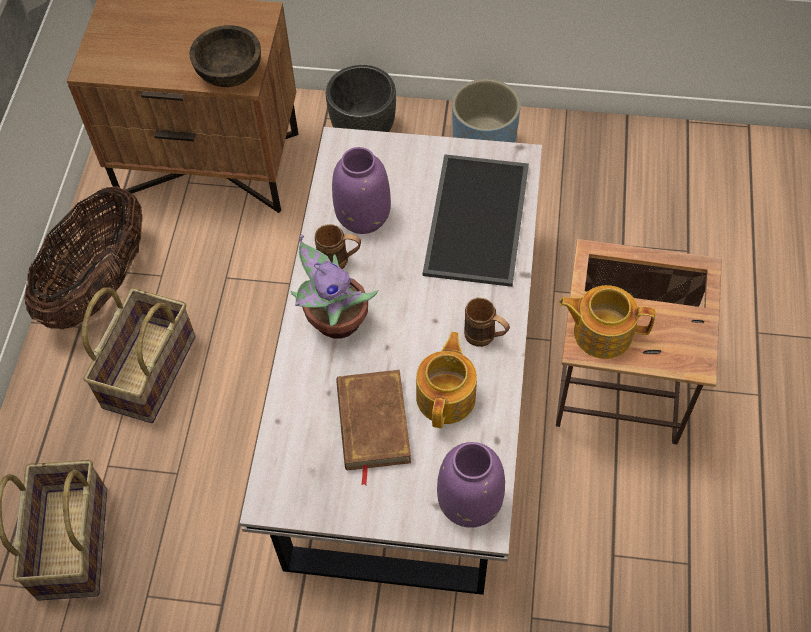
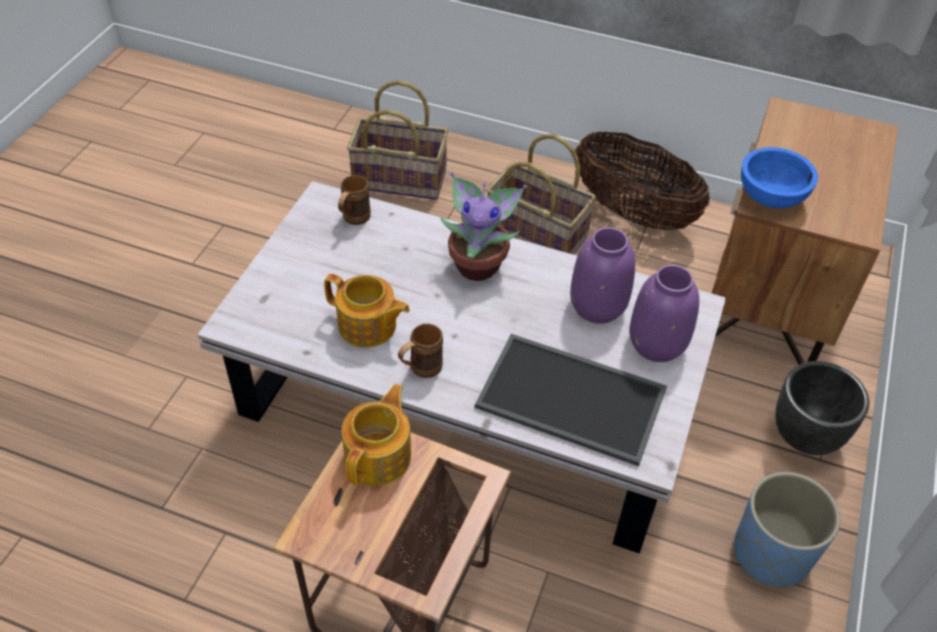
camera: 100 degrees right, 10 degrees down
(230, 73) = (770, 197): brown bowl -> blue bowl
(340, 262) = (545, 279): brown mug -> brown mug (353, 220)
(372, 424) = (362, 270): brown book -> none
(470, 501) = (258, 319): purple vase -> purple vase (658, 344)

